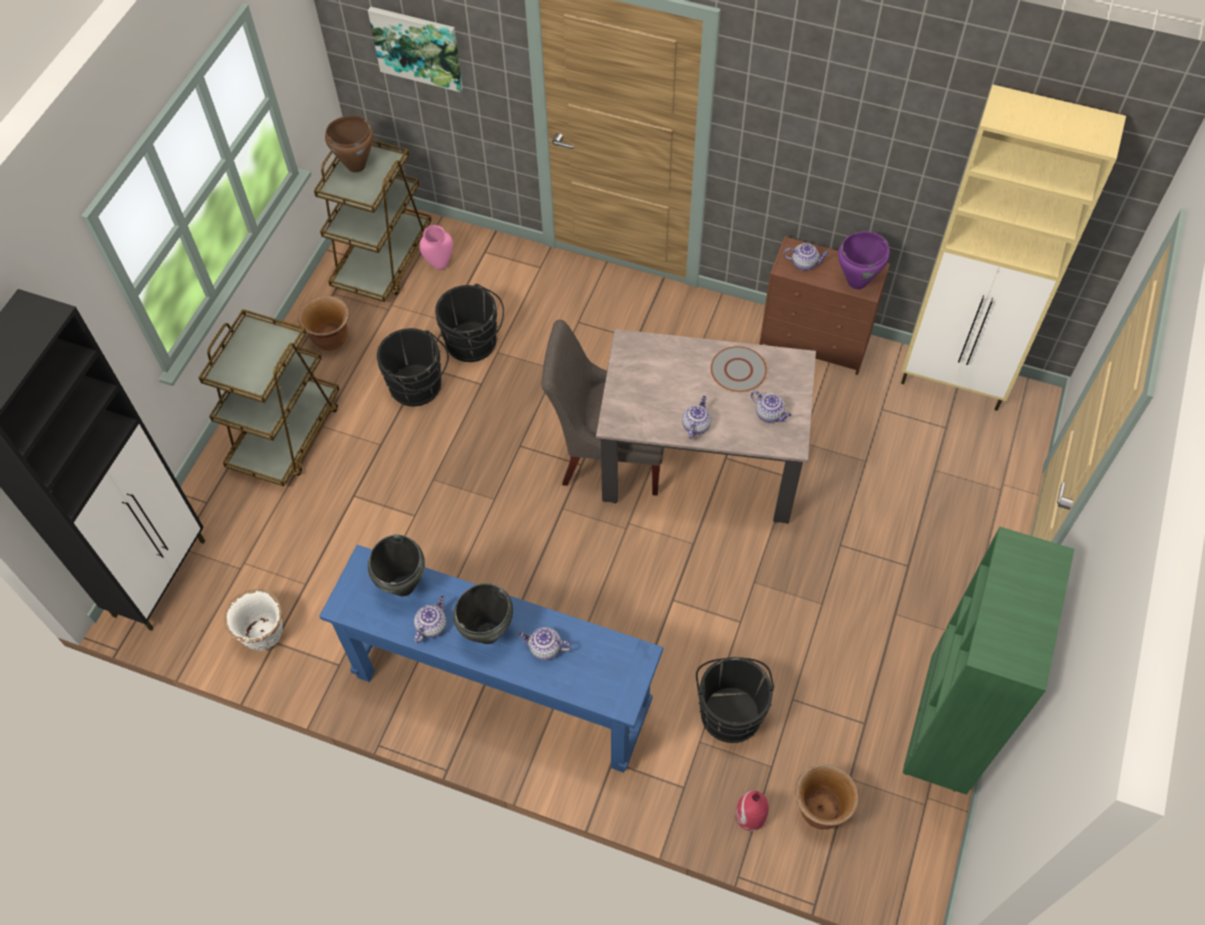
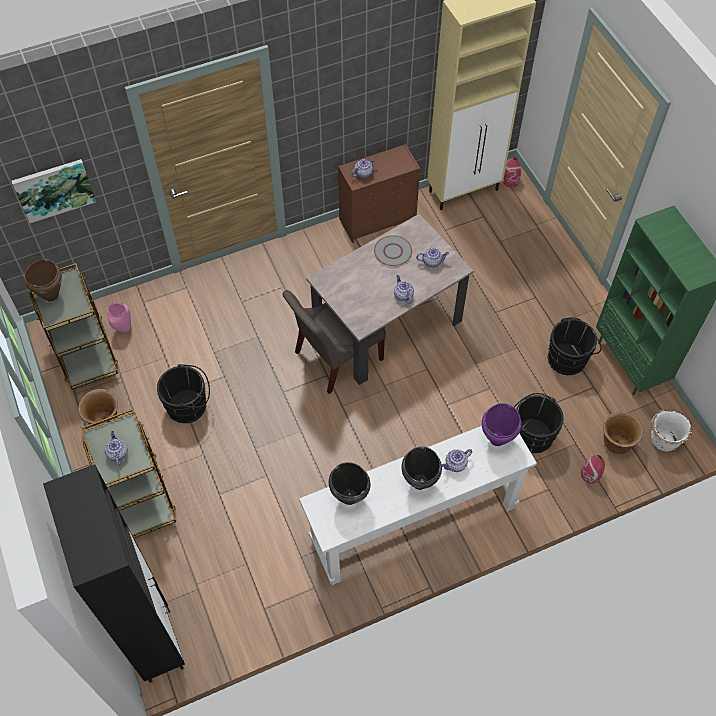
camera: 45 degrees left, 0 degrees up
(263, 634) = (253, 610): white planter -> white planter (663, 441)
(432, 625) = (387, 503): teapot -> teapot (117, 453)
(474, 343) = (195, 357): black bucket -> black bucket (569, 358)
(502, 690) = (413, 523): blue console table -> white console table
(857, 282) = (399, 164): purple cooking pot -> purple cooking pot (497, 439)
(1026, 411) = (511, 181): none -> red vase

